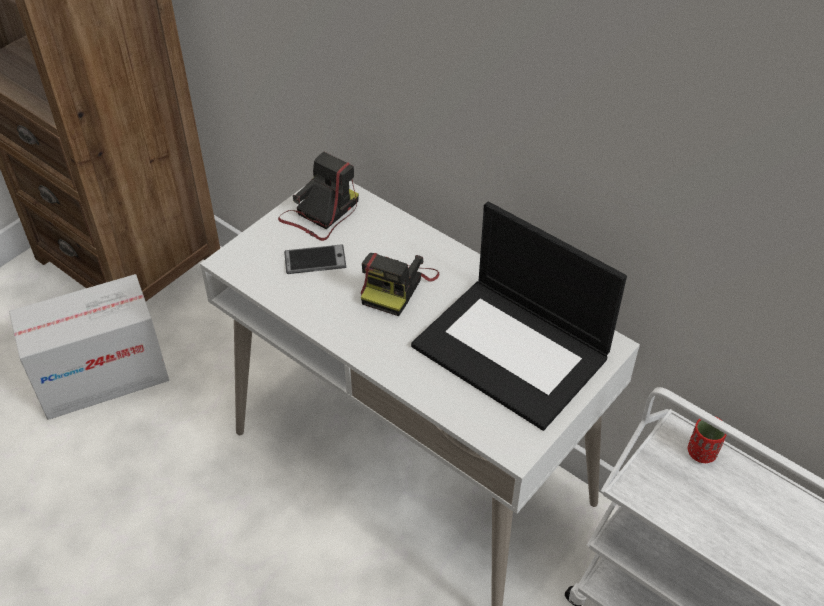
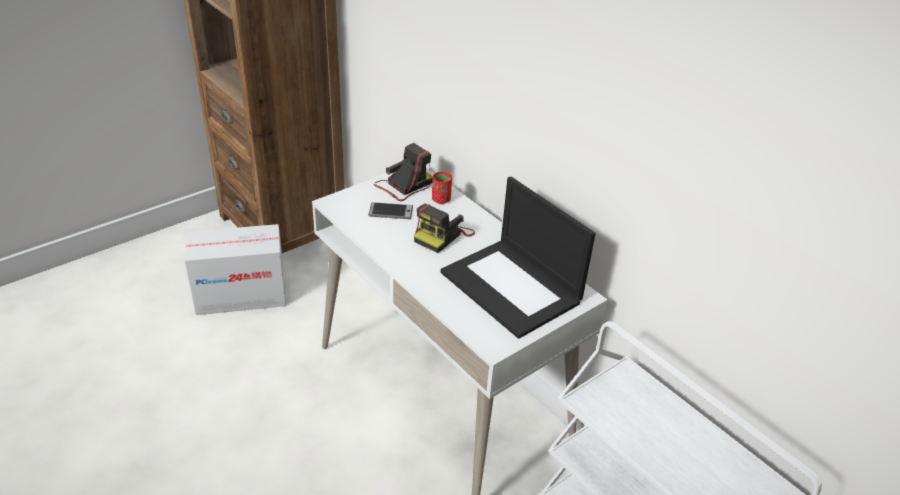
camera: 10 degrees right, 10 degrees down
(702, 452) = (642, 387): red cup -> red cup (441, 199)

